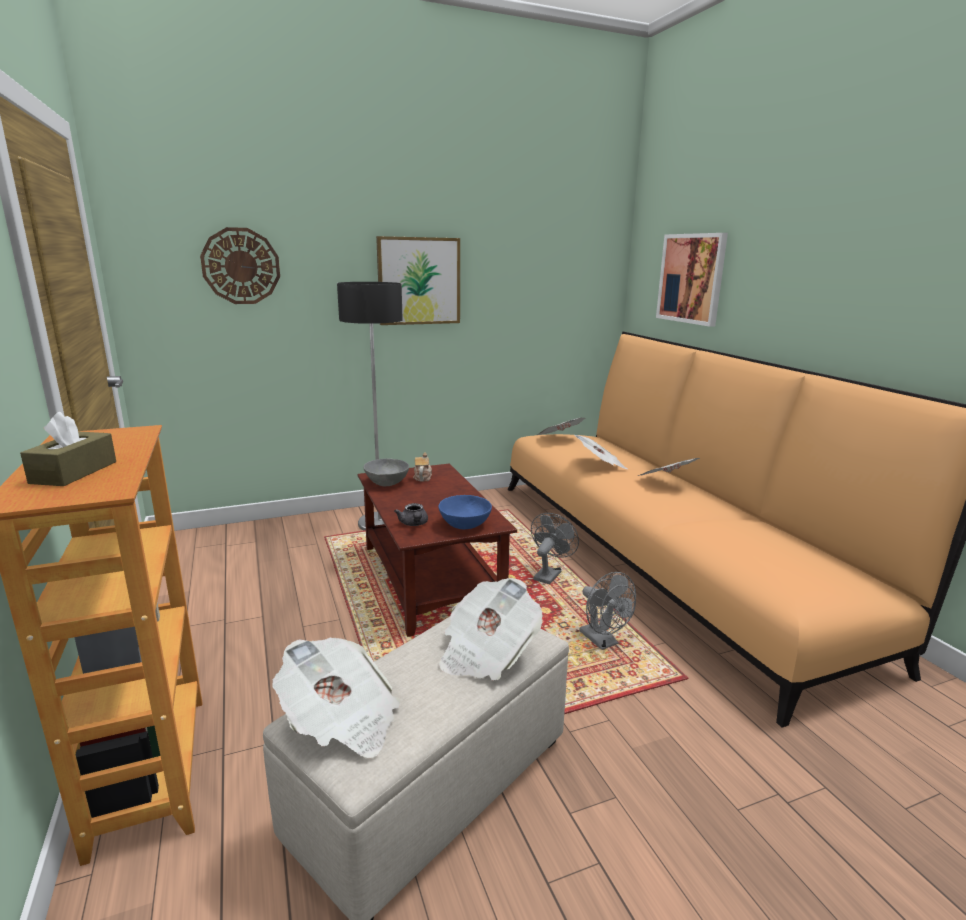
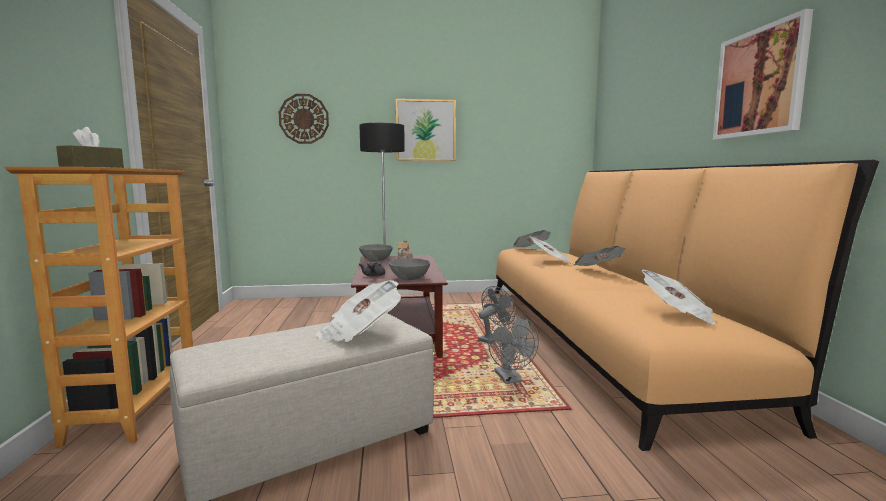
camera: 15 degrees right, 10 degrees down
(341, 721) = (220, 350): newspaper -> newspaper (677, 315)
(465, 525) = (409, 278): blue bowl -> grey bowl
(691, 278) = (632, 118): picture -> picture (760, 82)

